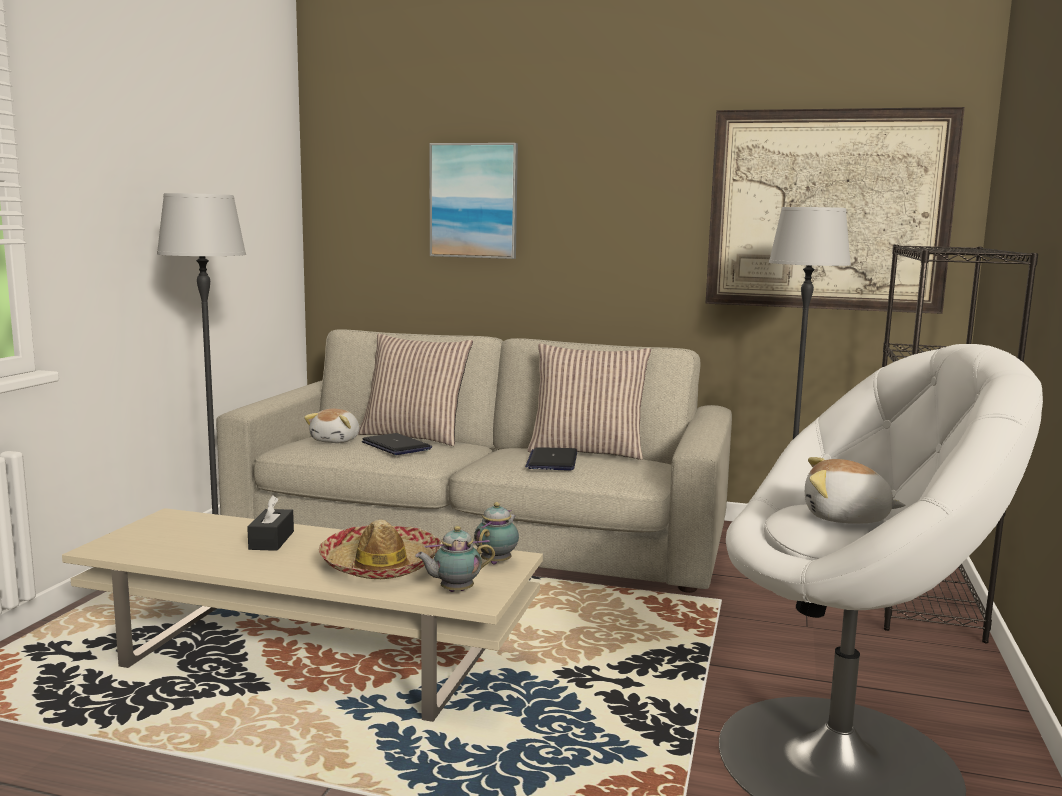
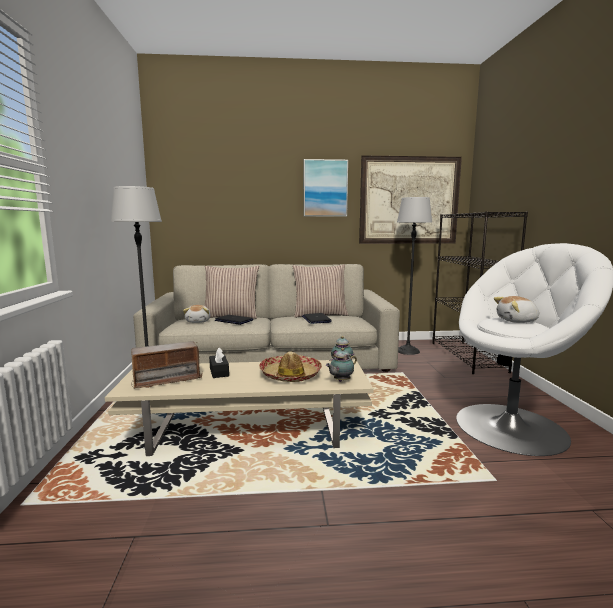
camera: 20 degrees left, 0 degrees up
(177, 541) = (167, 380): none -> radio
(474, 201) = (245, 198): picture -> picture (325, 188)

